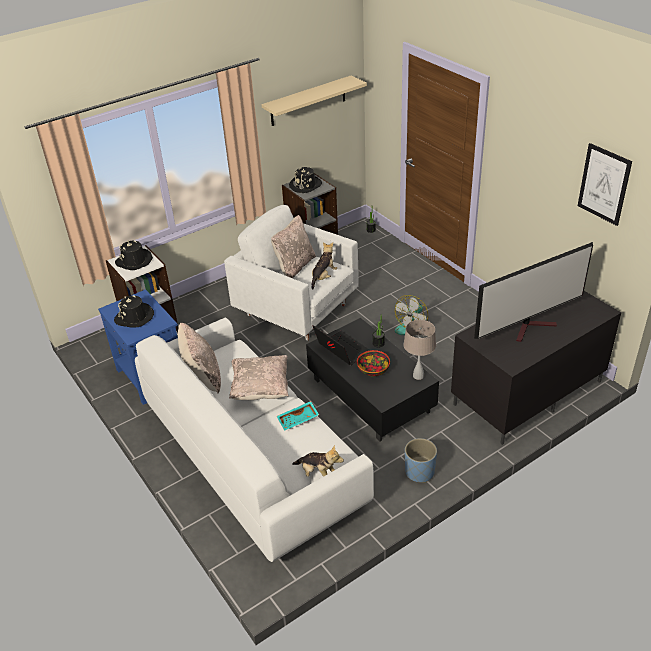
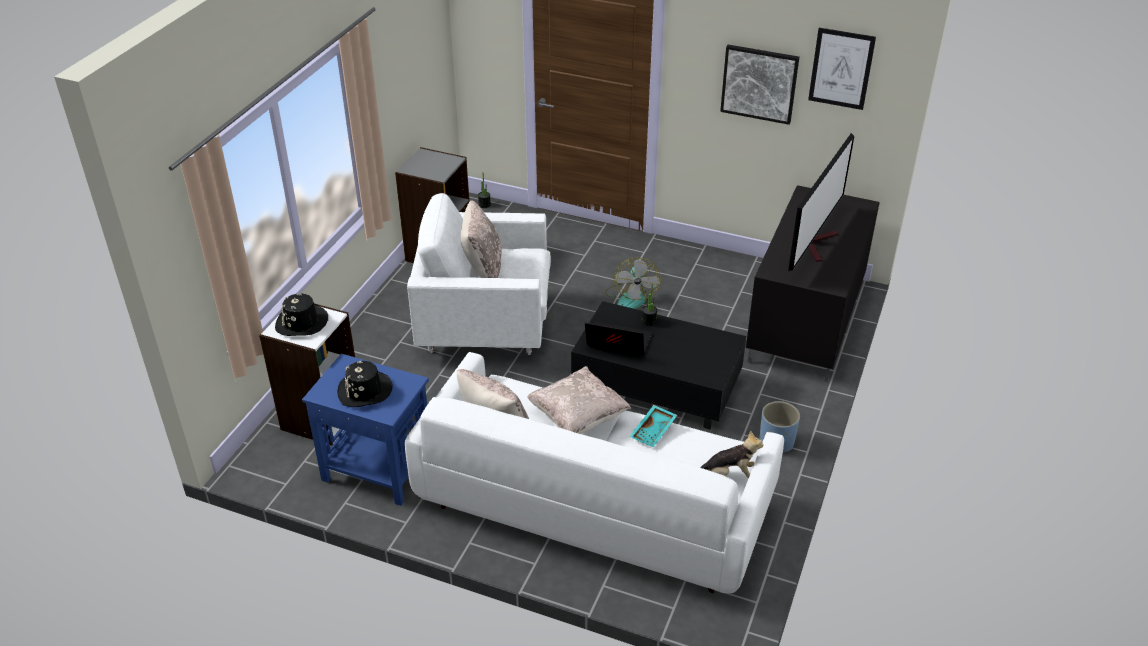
camera: 35 degrees left, 0 degrees up
(305, 185) = (427, 165): black hat -> none
(308, 101) = (408, 53): beige shelf -> none
(323, 277) = (529, 268): plush toy -> none
(373, 370) = (671, 351): bowl -> none
(418, 375) = (721, 338): beige table lamp -> none
(545, 182) = (759, 83): none -> picture

